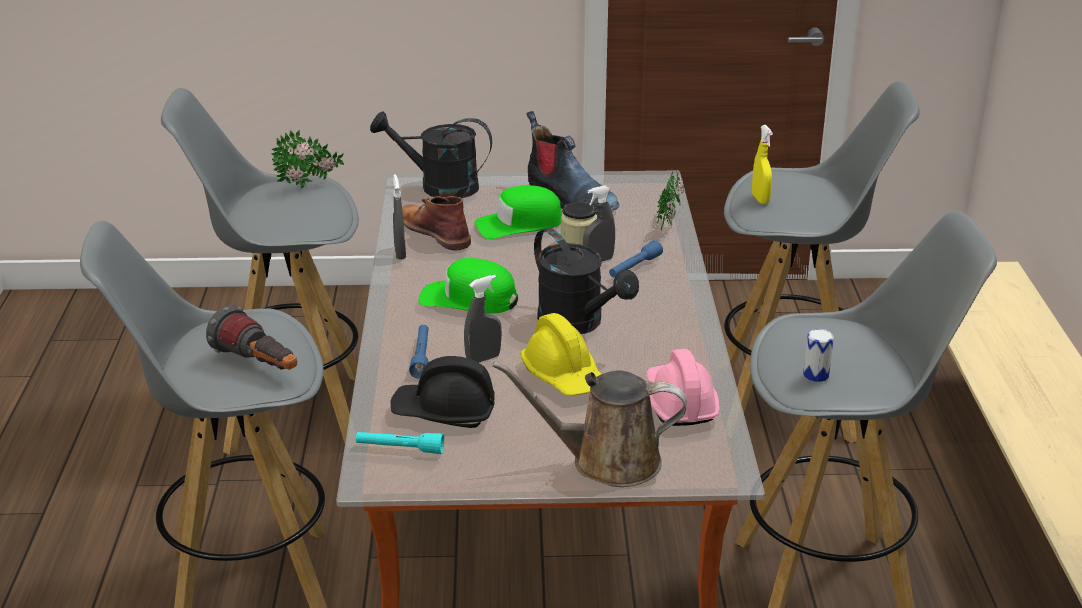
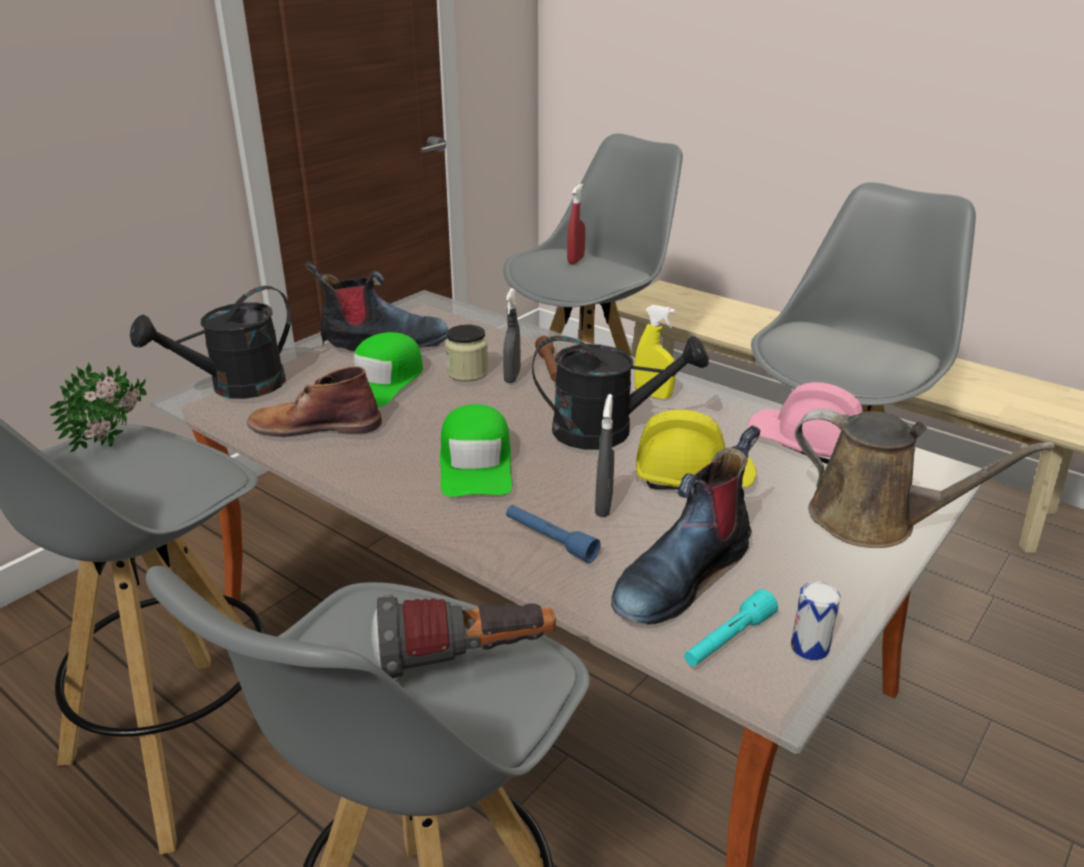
camera: 50 degrees left, 0 degrees up
(400, 253) = (320, 462): grey spray bottle -> none
(444, 412) = (682, 575): black hard hat -> boot
(468, 299) = (476, 464): green cap -> green cap turned 60 degrees counterclockwise
(606, 461) = (873, 521): brown watering can -> brown watering can turned 105 degrees counterclockwise
(634, 267) = (549, 368): blue flashlight -> brown flashlight
(667, 223) = (500, 327): potted plant -> none
(760, 199) = (556, 275): yellow spray bottle -> yellow spray bottle (653, 395)
(807, 193) = (576, 260): none -> red spray bottle
(816, 375) = (866, 364): can -> can (809, 647)

